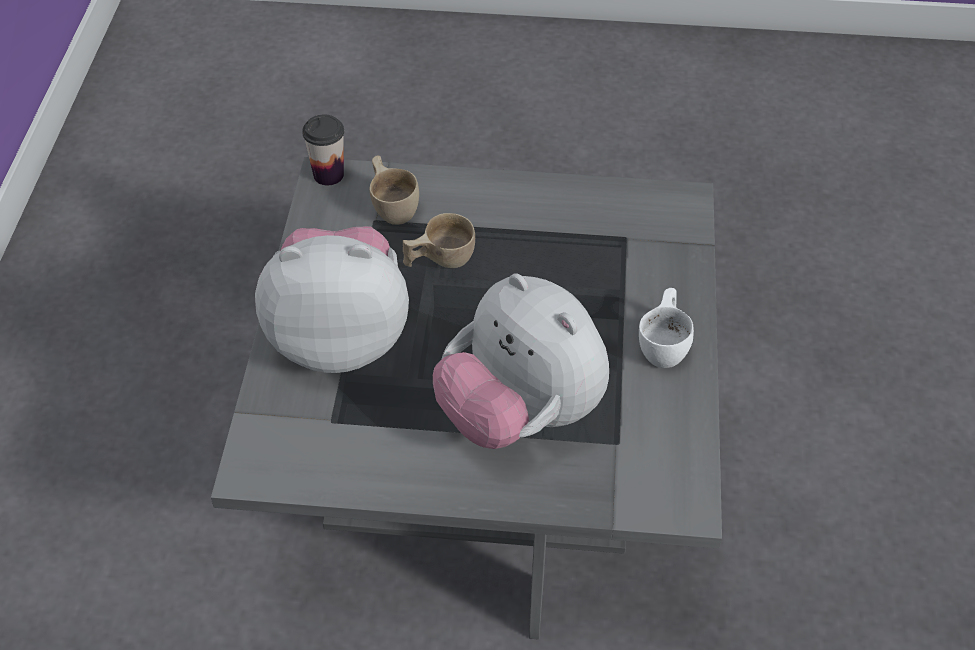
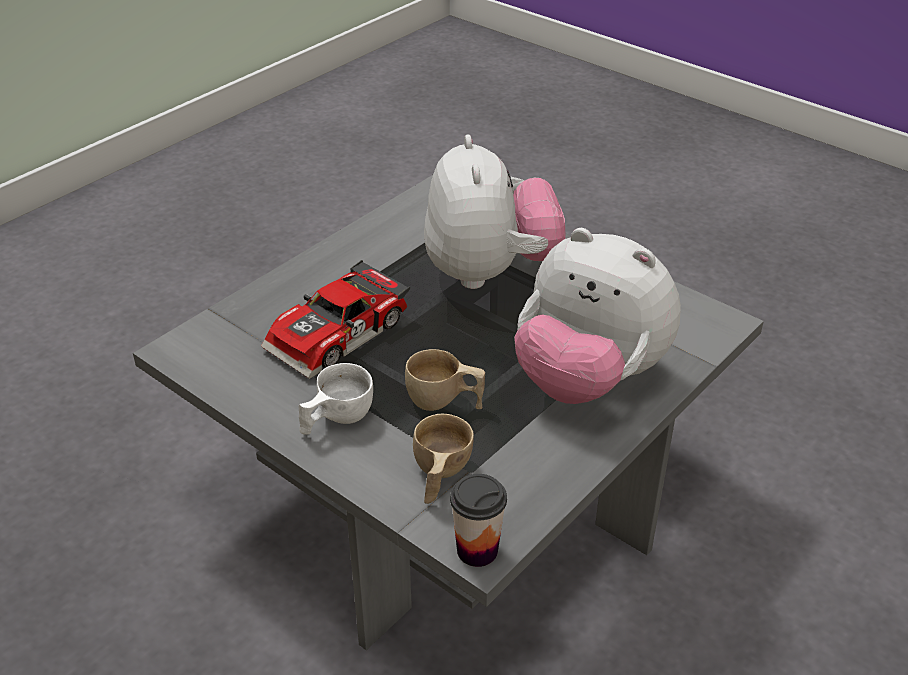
camera: 145 degrees left, 10 degrees down
(579, 275) = (341, 335): none -> toy car
(665, 345) = (338, 265): white cup -> white cup (335, 419)

